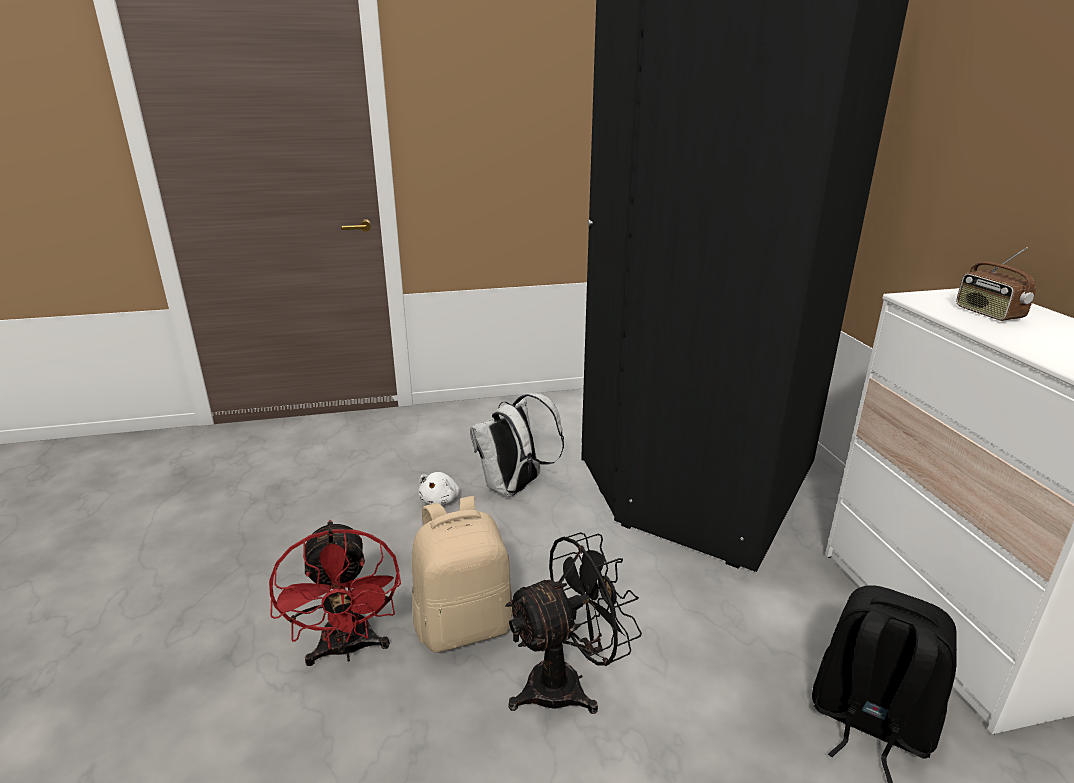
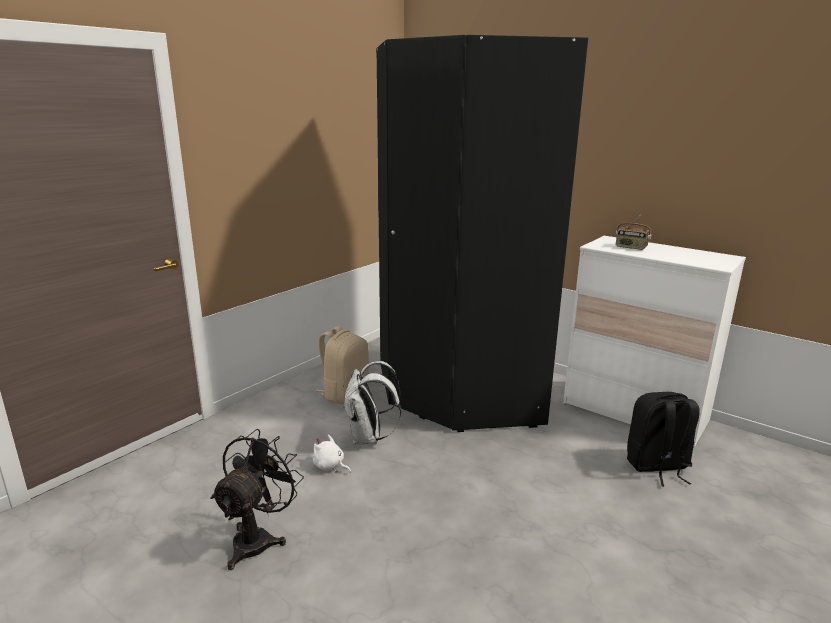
camera: 40 degrees left, 5 degrees down
(348, 650) = (399, 579): red fan -> none
(440, 499) = (330, 466): white plush toy -> white plush toy turned 150 degrees clockwise
(464, 625) = (447, 526): beige backpack -> beige backpack (344, 394)
(567, 683) = (534, 522): black fan -> black fan (258, 538)

